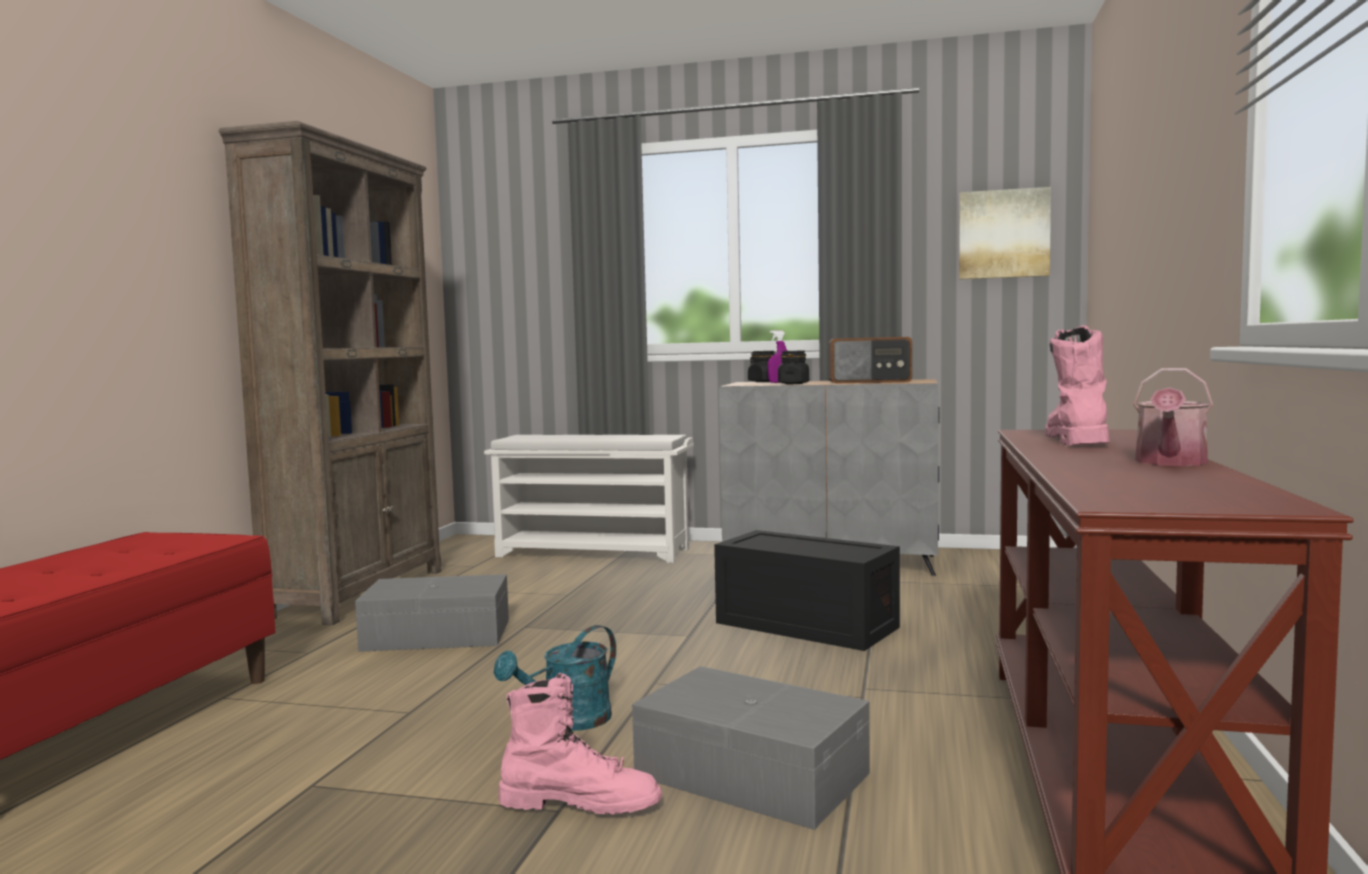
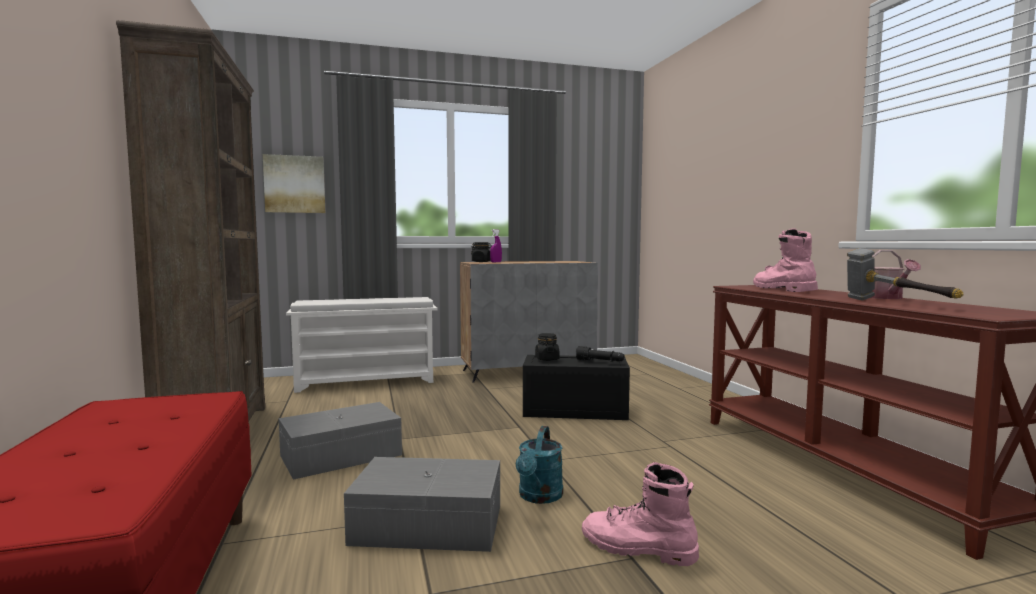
camera: 30 degrees left, 0 degrees up
(580, 804) = (637, 549): pink boot -> pink boot turned 135 degrees counterclockwise
(751, 773) = (692, 503): grey storage box -> grey storage box (427, 523)
(793, 384) = (512, 262): black jar -> black jar (547, 359)
(839, 549) = (600, 361): none -> black flashlight
(869, 381) = (550, 261): radio -> none
(1003, 234) = (603, 180): picture -> picture (295, 184)
(1099, 473) = (894, 303): none -> hammer

